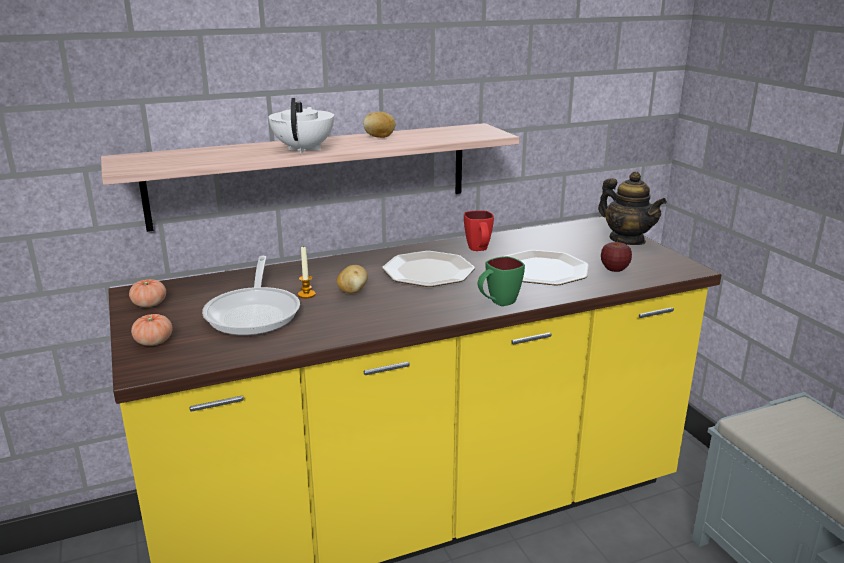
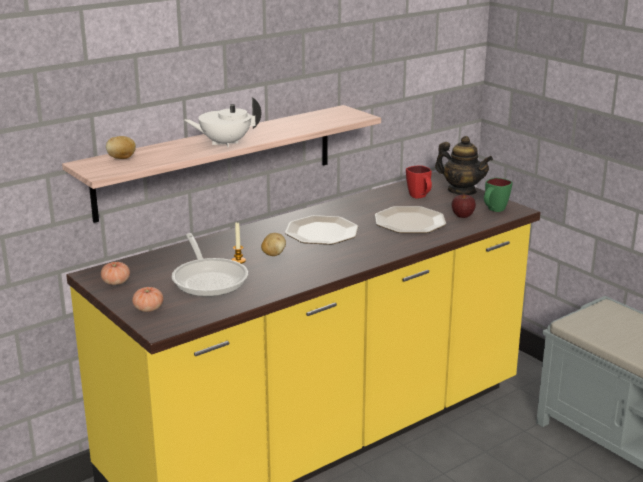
camera: 15 degrees left, 0 degrees up
(304, 149) = (225, 143): white teapot -> white teapot turned 90 degrees counterclockwise
(379, 137) = (272, 126): potato -> potato (121, 158)
(479, 250) = (351, 210): red mug -> red mug (420, 197)
(497, 303) = (389, 251): green mug -> green mug (494, 210)

